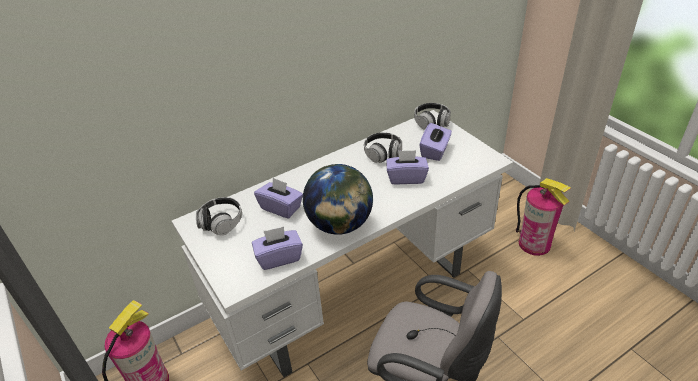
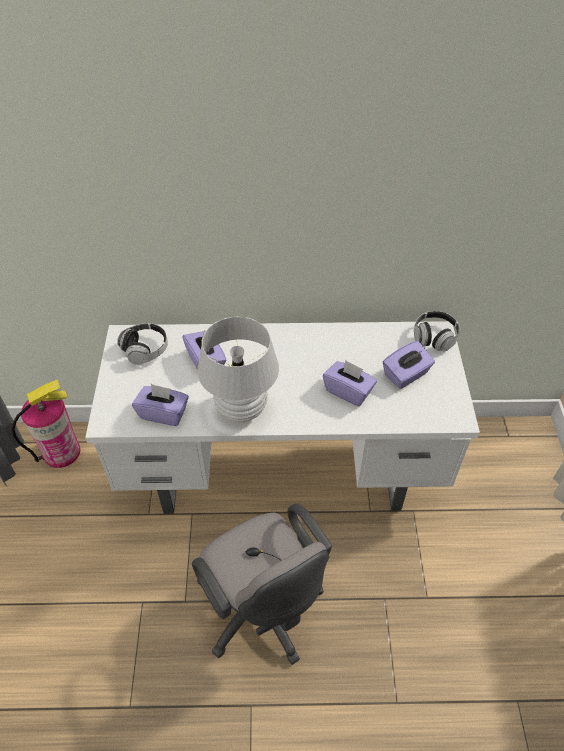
camera: 30 degrees right, 10 degrees up
(340, 225) = (241, 409): globe -> white table lamp
(383, 154) = (349, 350): headphones -> none
(534, 244) = (512, 524): fire extinguisher -> none

